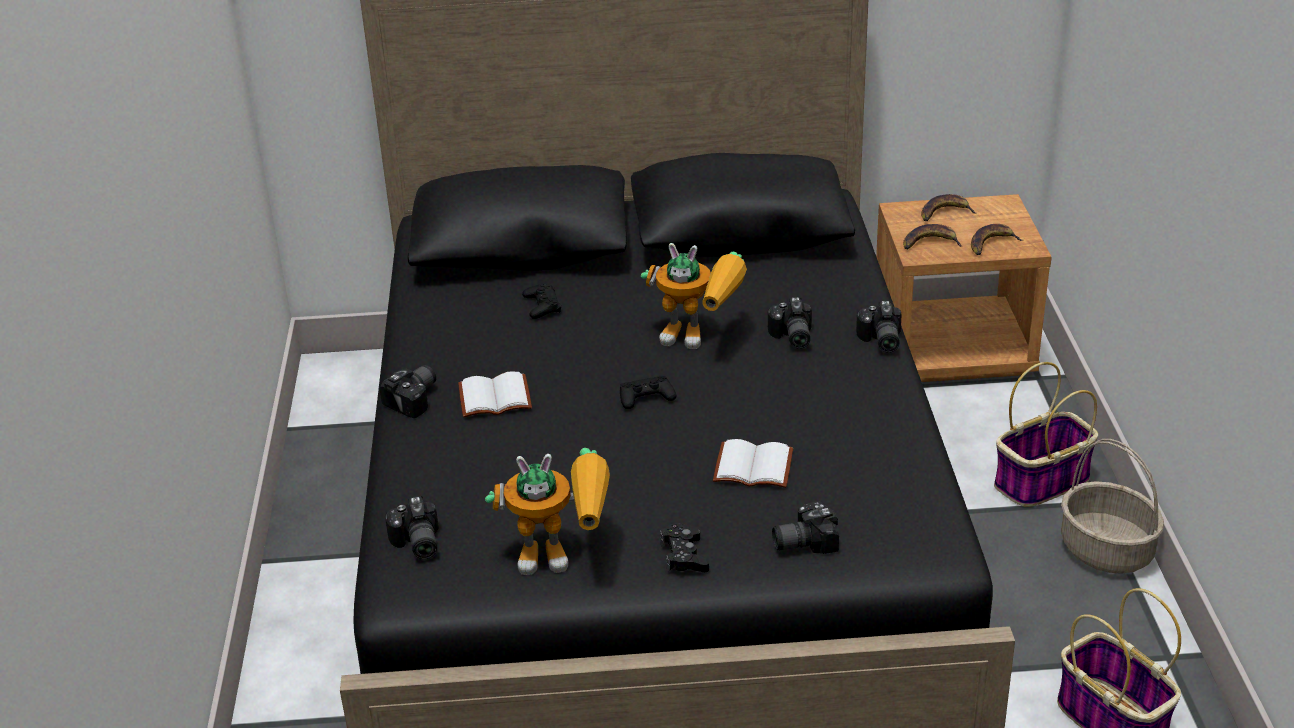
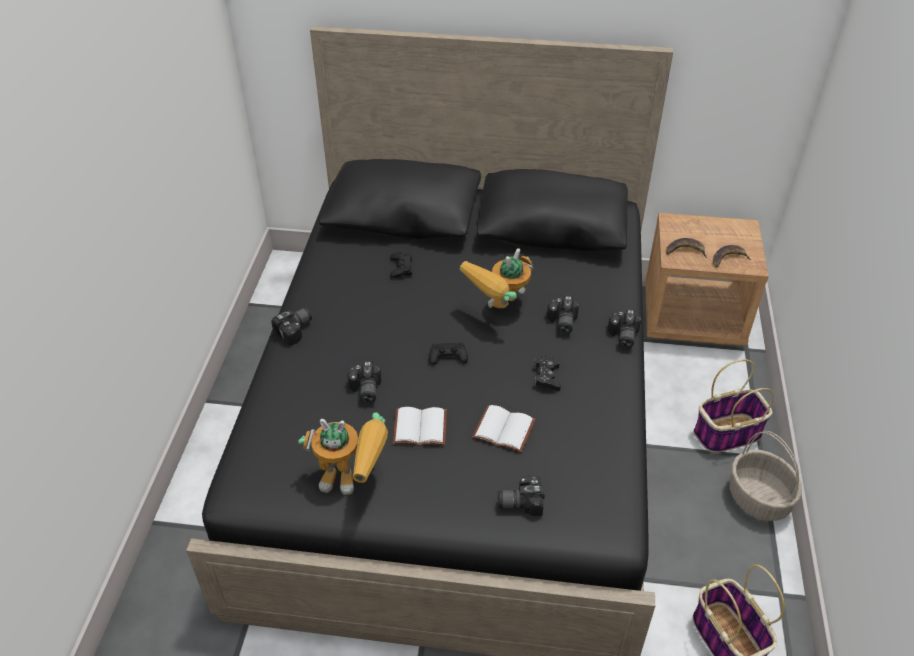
camera: 10 degrees right, 10 degrees up
(415, 544) = (259, 451): camera -> camera (364, 391)
(494, 399) = (346, 339): white book -> white book (419, 429)
(684, 556) = (434, 497): black game controller -> black game controller (546, 377)
(701, 337) = (499, 312): toy robot -> toy robot turned 105 degrees clockwise
(944, 213) = (702, 228): banana -> none

